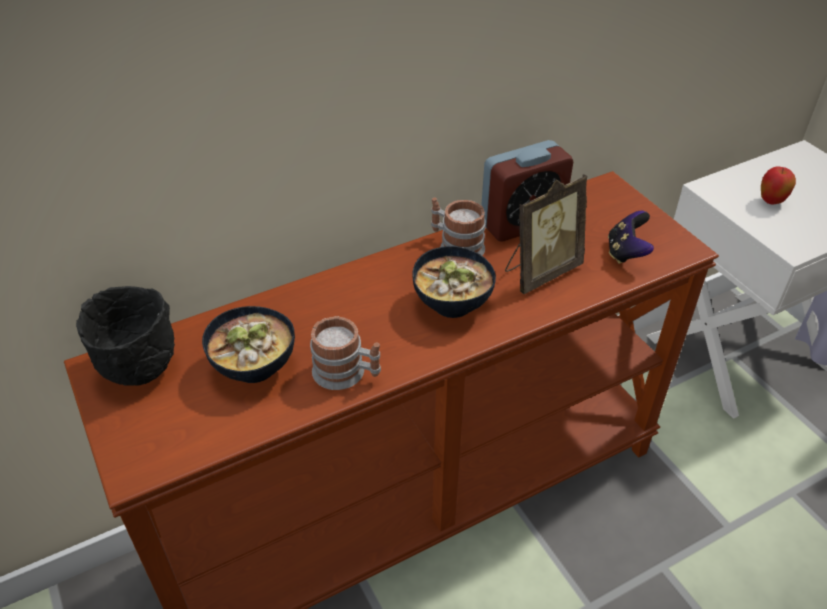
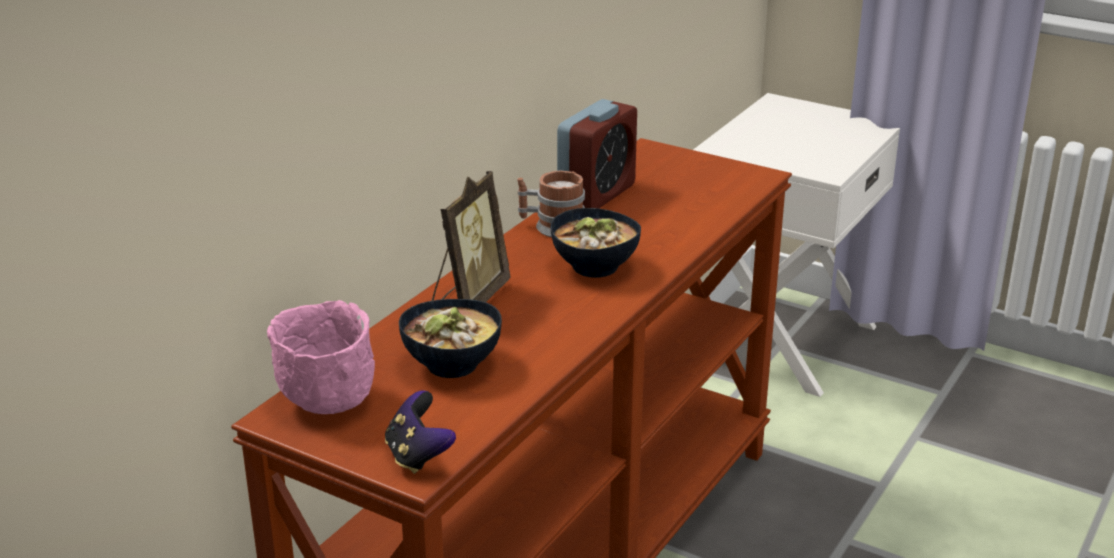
camera: 30 degrees left, 15 degrees down
(141, 366) = (328, 401): black bowl -> pink bowl
(347, 373) = (550, 341): mug -> none
(540, 271) = (651, 223): picture frame -> picture frame (468, 299)
(626, 253) = (713, 191): game controller -> game controller (418, 456)
(771, 201) = (780, 144): apple -> none

